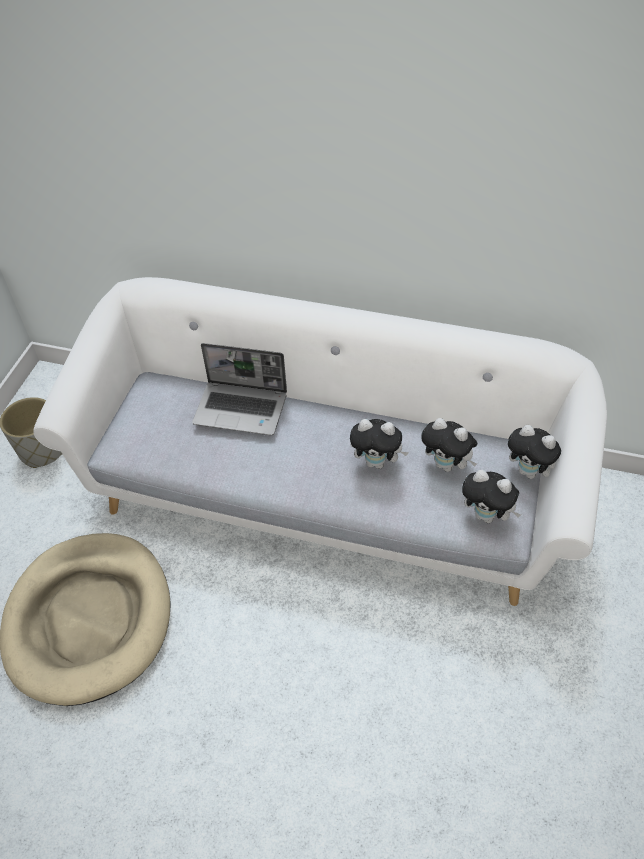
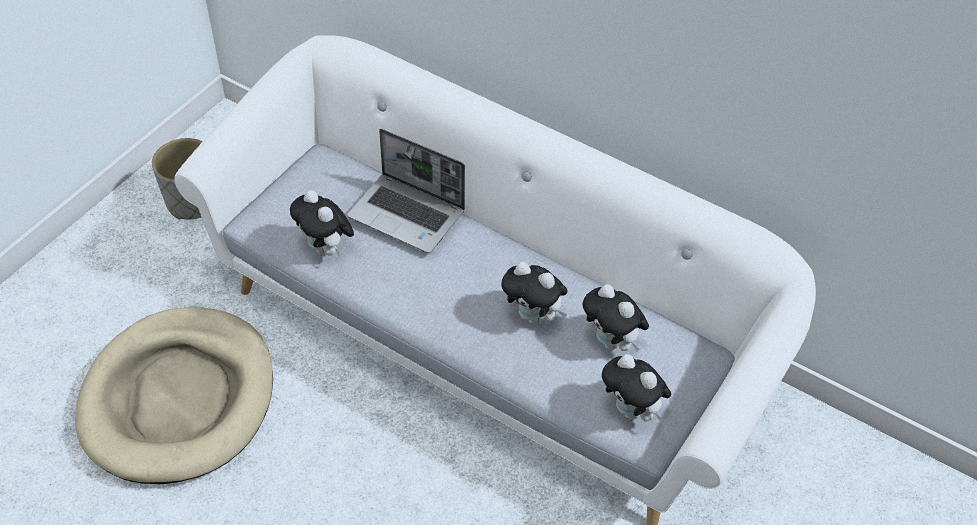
camera: 15 degrees right, 0 degrees up
(530, 472) = (706, 378): plush toy -> plush toy (326, 249)

